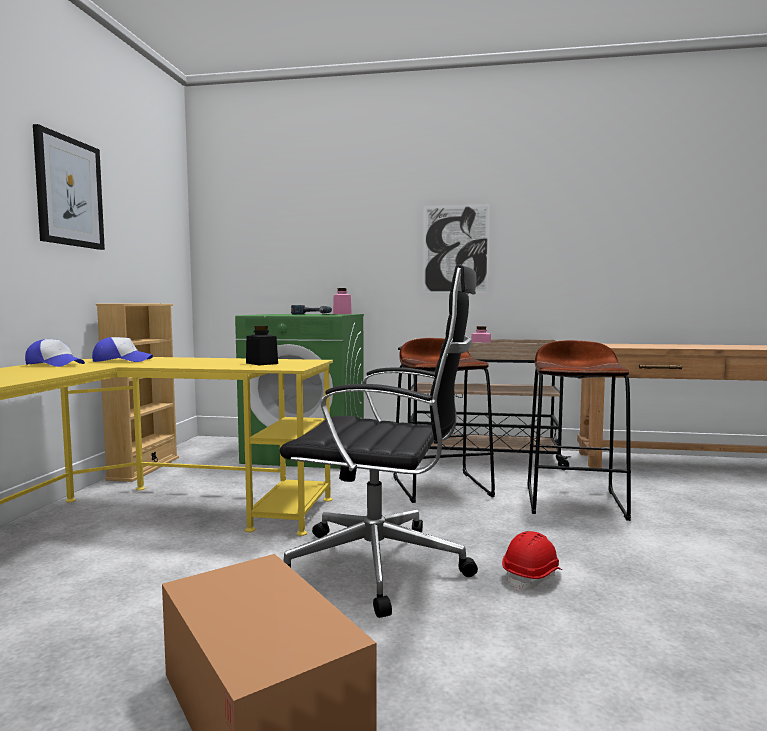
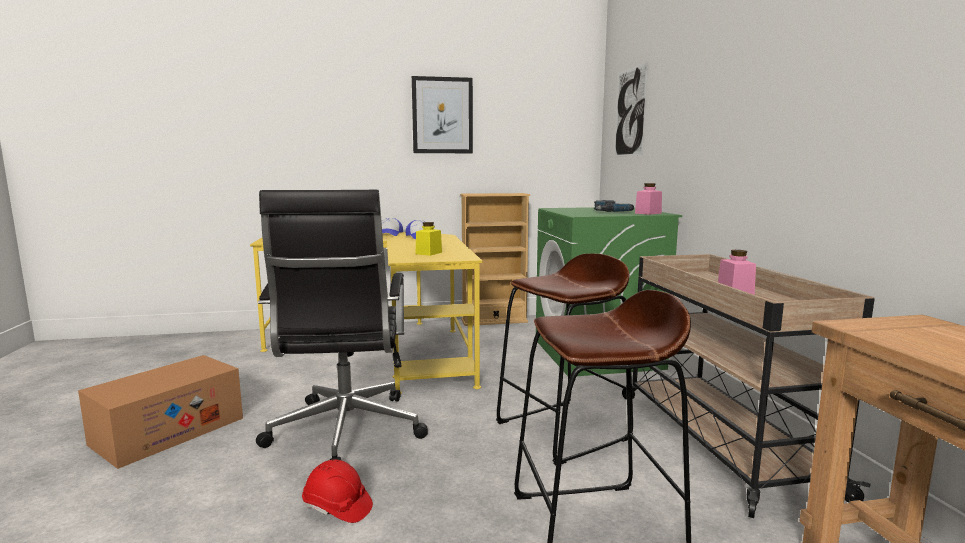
camera: 70 degrees right, 5 degrees up
(262, 363) = (428, 253): black jar -> yellow jar
(455, 249) = (775, 127): picture -> picture (630, 112)

